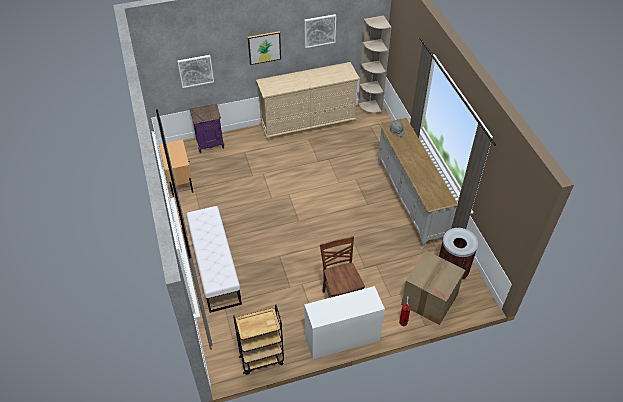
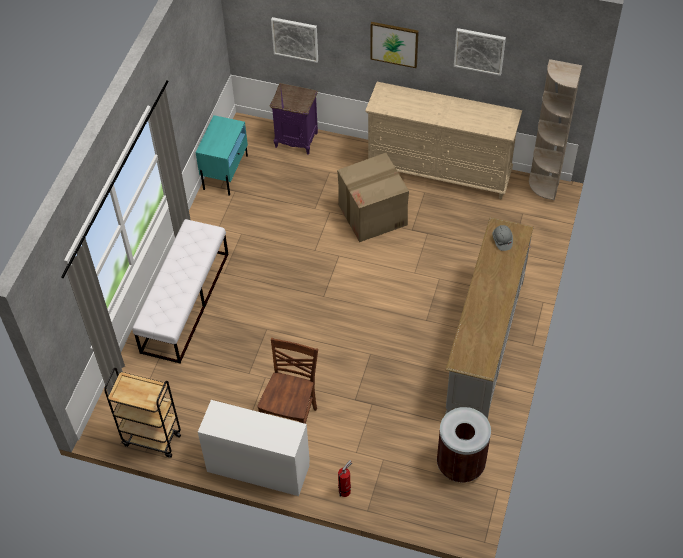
camera: 35 degrees right, 5 degrees up
(180, 180) = (226, 172): beige nightstand -> turquoise nightstand
(429, 299) = (401, 483): cardboard box -> cardboard box (373, 214)

